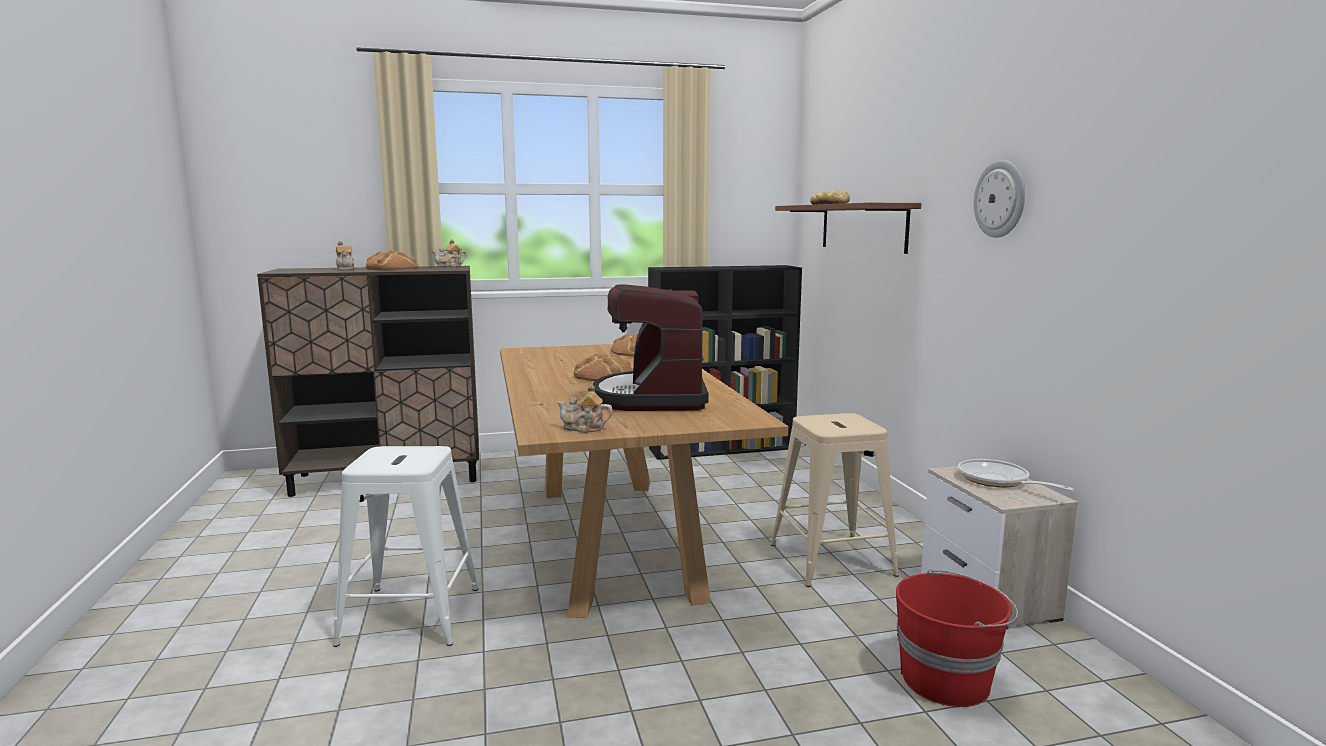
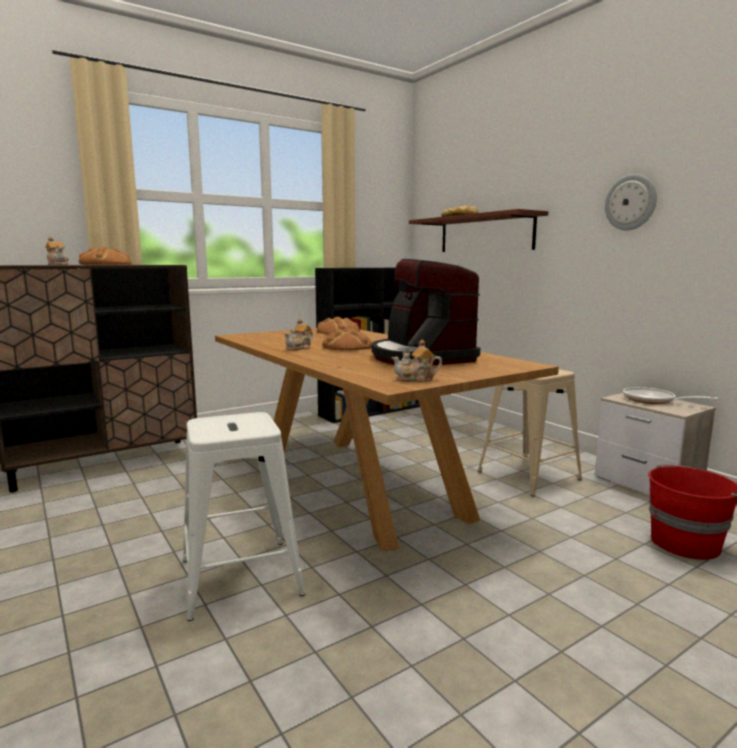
camera: 20 degrees left, 0 degrees up
(450, 266) = (155, 264): teapot -> teapot (299, 348)

